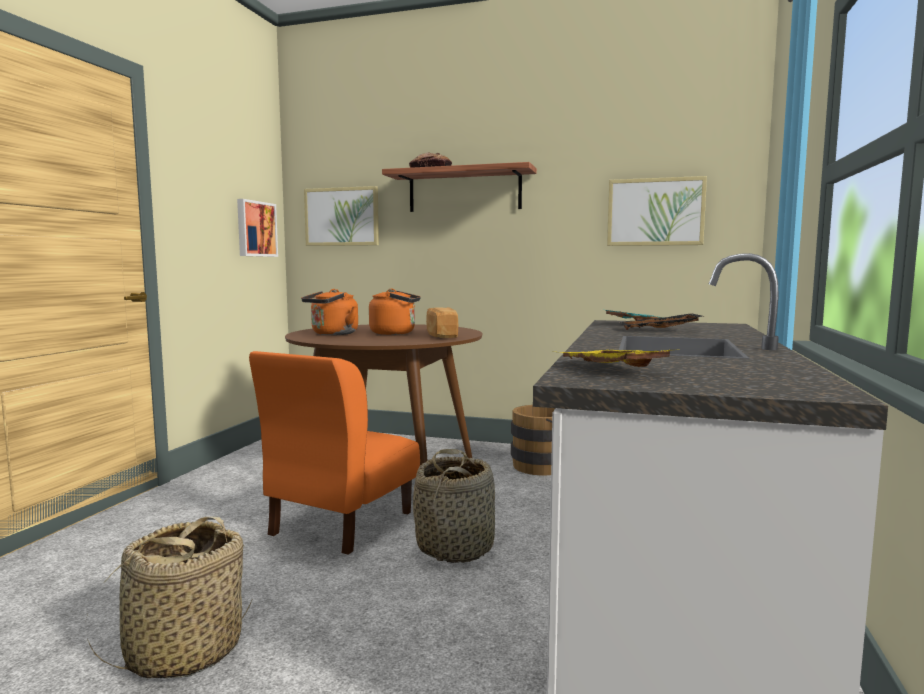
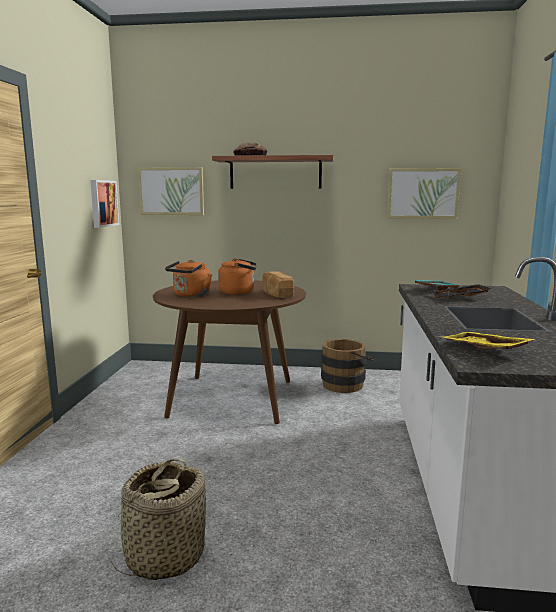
camera: 10 degrees left, 5 degrees up
(340, 523) = (220, 444): orange chair -> none
(455, 546) = (314, 456): basket -> none

